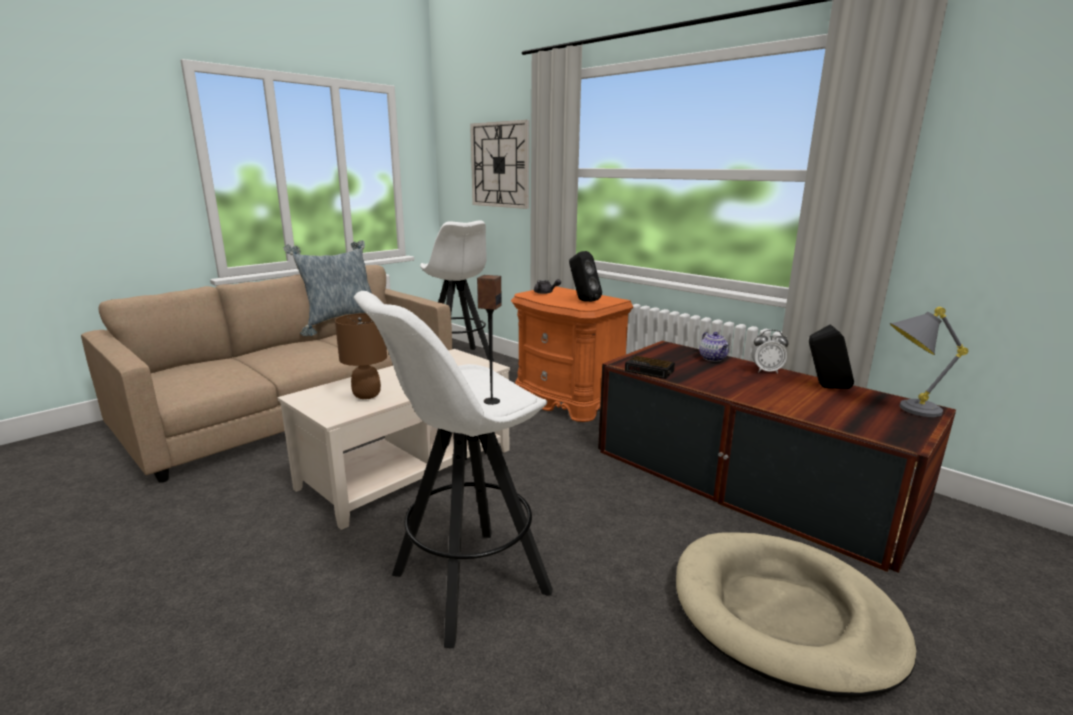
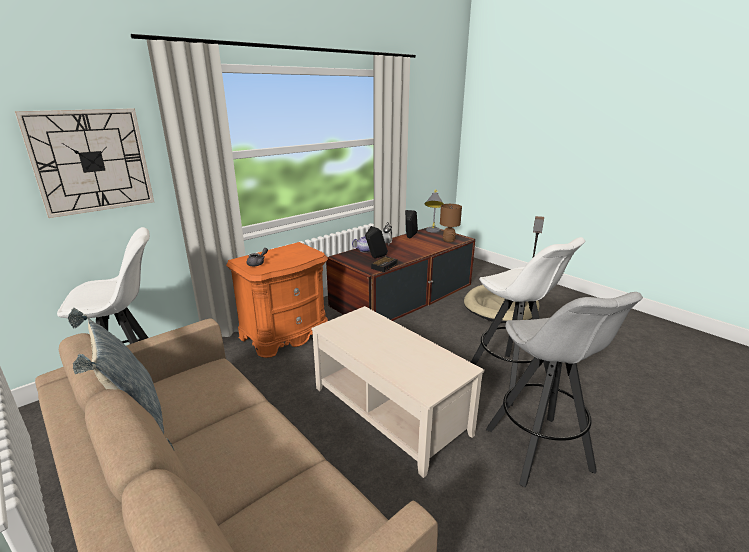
camera: 85 degrees left, 5 degrees up
(283, 588) = (539, 451): none -> grey stool
(367, 395) = (424, 359): brown table lamp -> brown table lamp (448, 241)
(583, 300) = (294, 254): black speaker -> black speaker (375, 258)

